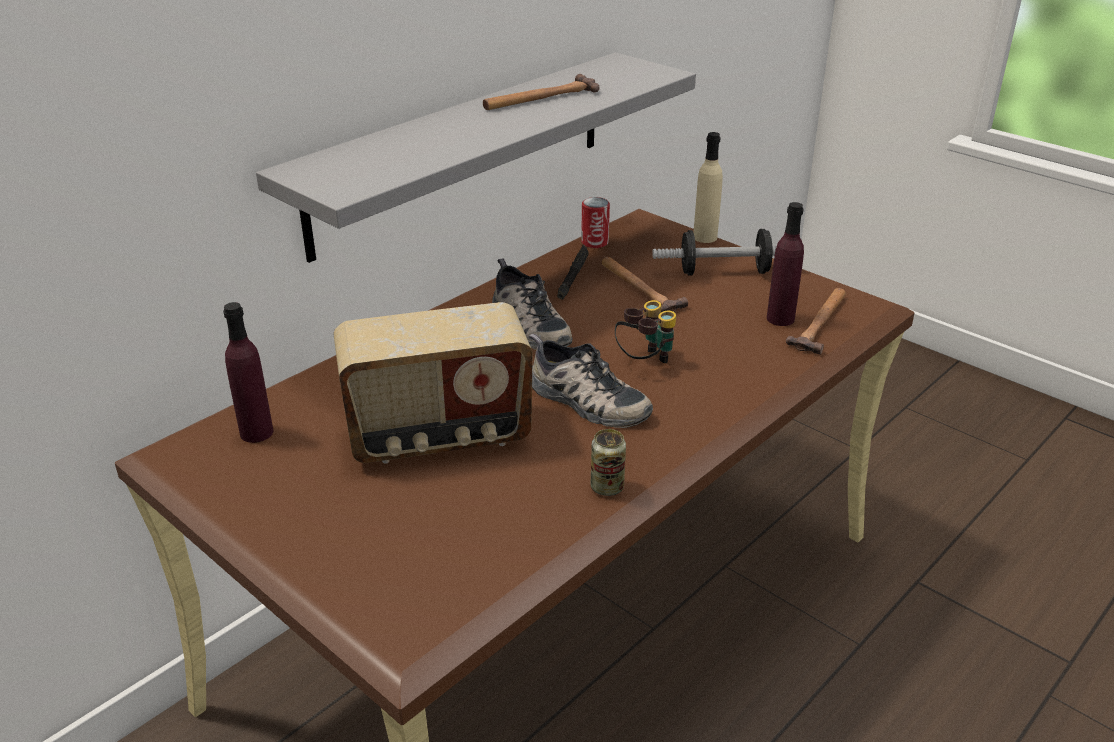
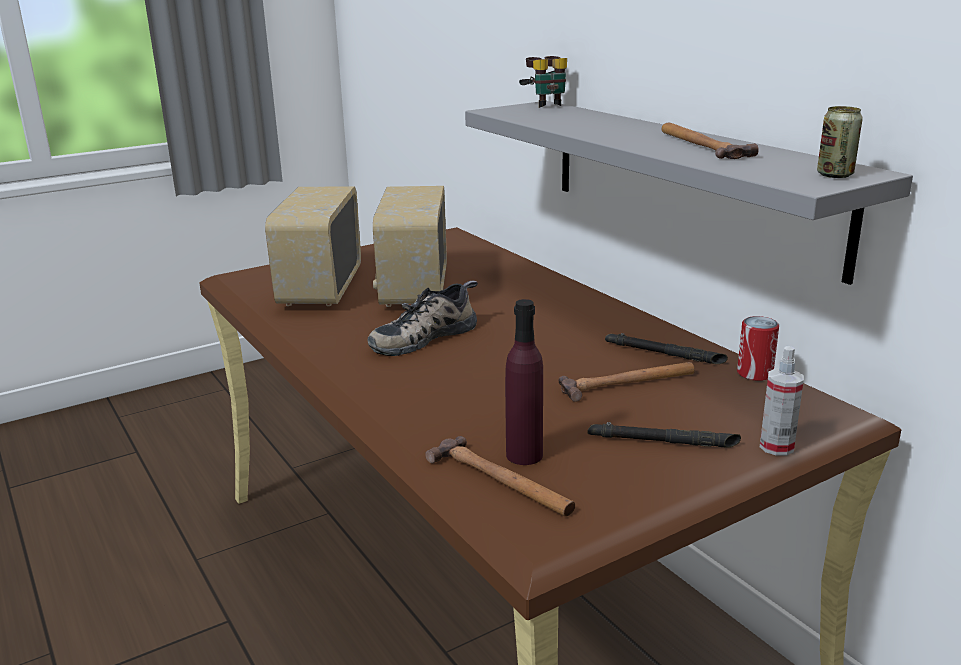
camera: 105 degrees right, 10 degrees down
(256, 432) = (456, 248): purple bottle -> none
(453, 520) = (319, 289): none -> radio
(527, 325) = (564, 326): shoe -> none
(607, 487) = (306, 332): can -> can (835, 175)
(644, 361) = (472, 366): binoculars -> binoculars (545, 104)
(705, 237) = (776, 447): beige bottle -> spray bottle
(724, 272) = (662, 441): dumbbell -> black flashlight

